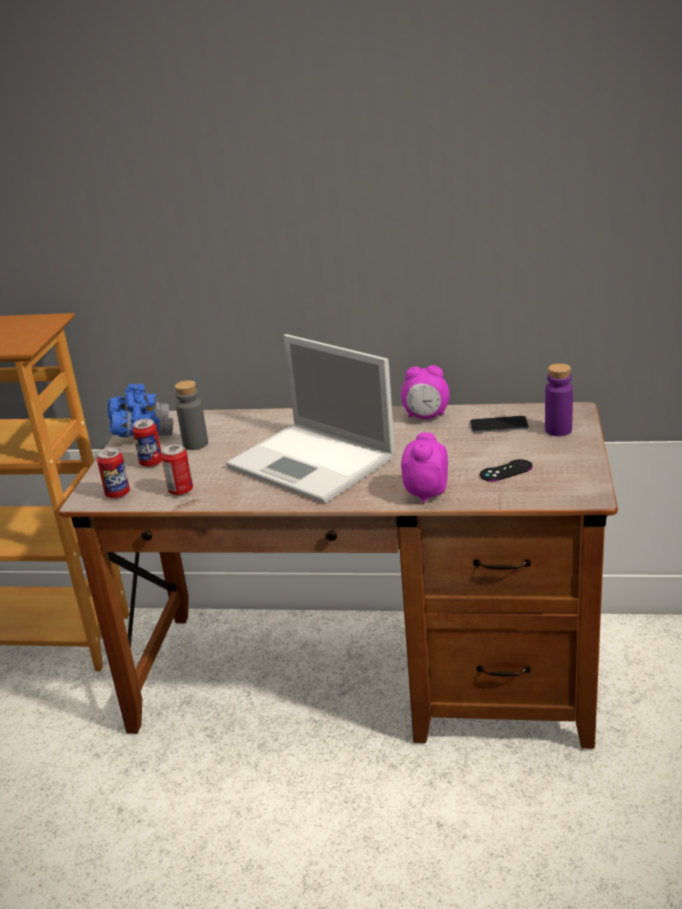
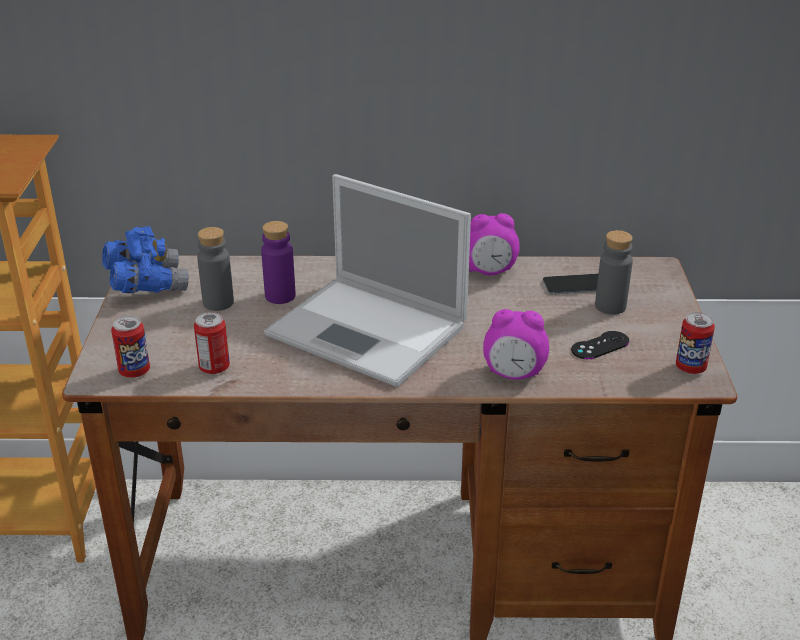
camera: 10 degrees left, 5 degrees up
(151, 463) = (168, 328): can -> can (690, 368)
(425, 493) = (514, 374): alarm clock -> alarm clock turned 90 degrees counterclockwise
(523, 441) = (610, 306): none -> grey bottle
(558, 430) = (646, 293): purple bottle -> purple bottle (280, 296)

